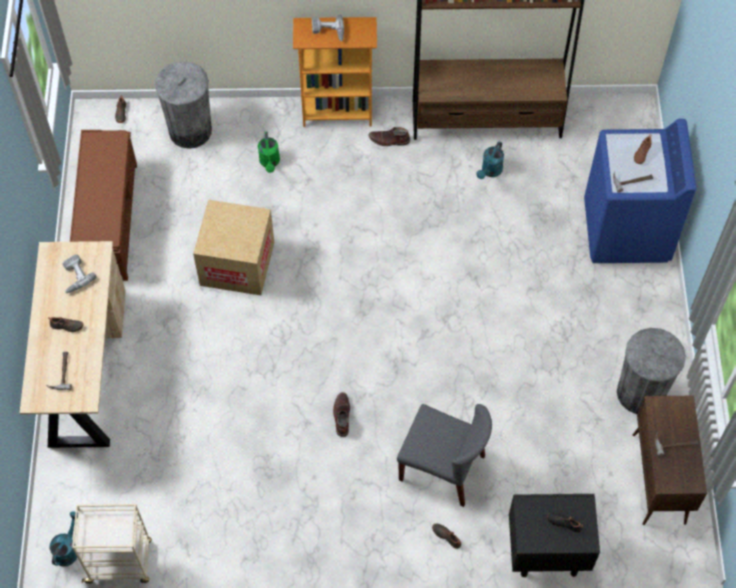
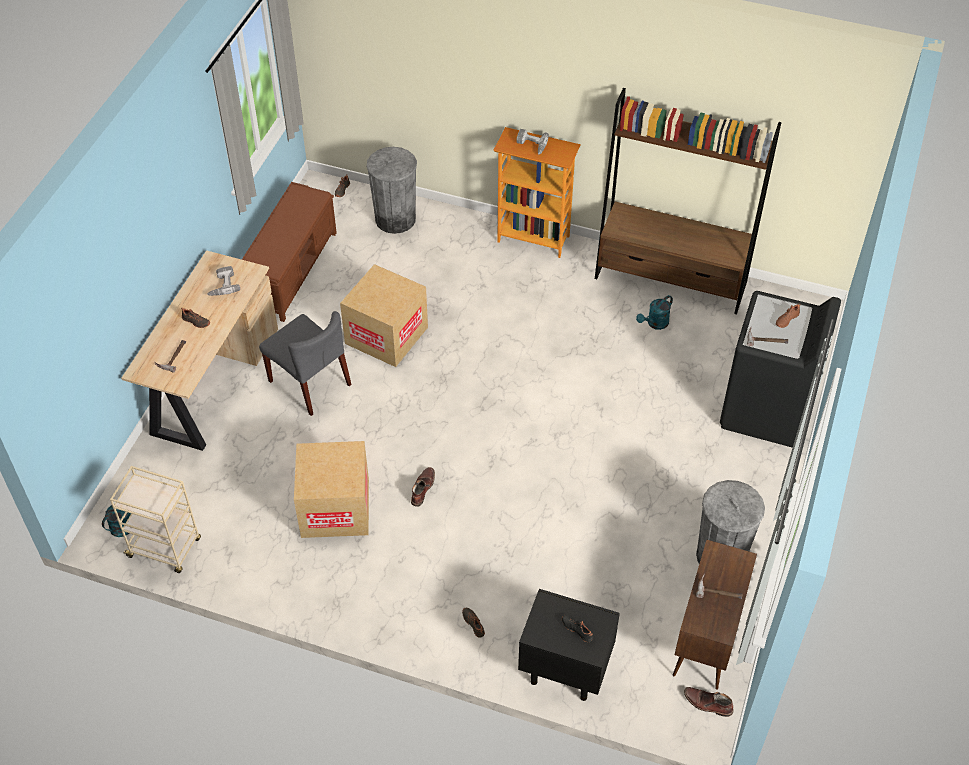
camera: 20 degrees right, 10 degrees down
(267, 464) = (335, 508): none -> cardboard box
(270, 163) = (454, 263): green watering can -> none
(389, 140) = (571, 273): brown boot -> brown boot (707, 704)
(442, 468) = (497, 562): grey chair -> grey chair (310, 383)
(626, 231) = (767, 410): blue washing machine -> black washing machine

